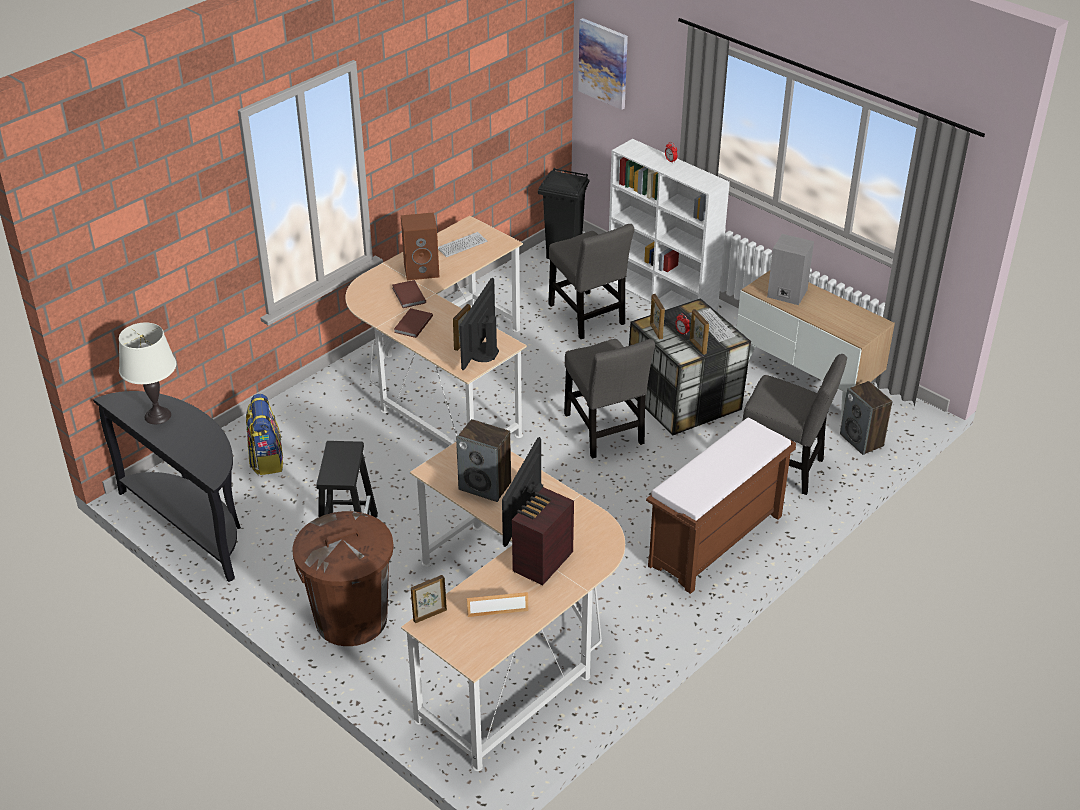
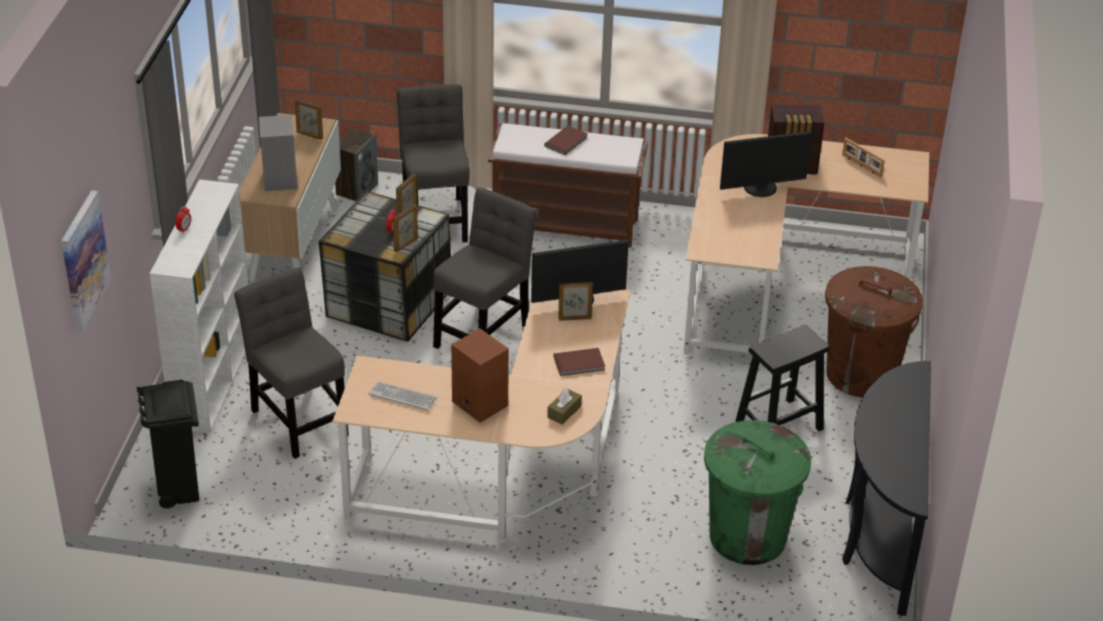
camera: 125 degrees left, 0 degrees up
(158, 416) = (894, 453): white table lamp -> none
(266, 459) = (748, 537): backpack -> green trash can
(374, 299) = (564, 412): none -> brown tissue box
(408, 296) = (535, 390): brown book -> brown book (567, 142)
(429, 615) = (902, 193): picture frame -> picture frame (309, 135)
(485, 486) = (747, 223): speaker -> none
(588, 317) = (298, 419): grey chair -> grey chair turned 60 degrees counterclockwise
(714, 326) = (362, 216): keyboard -> none

